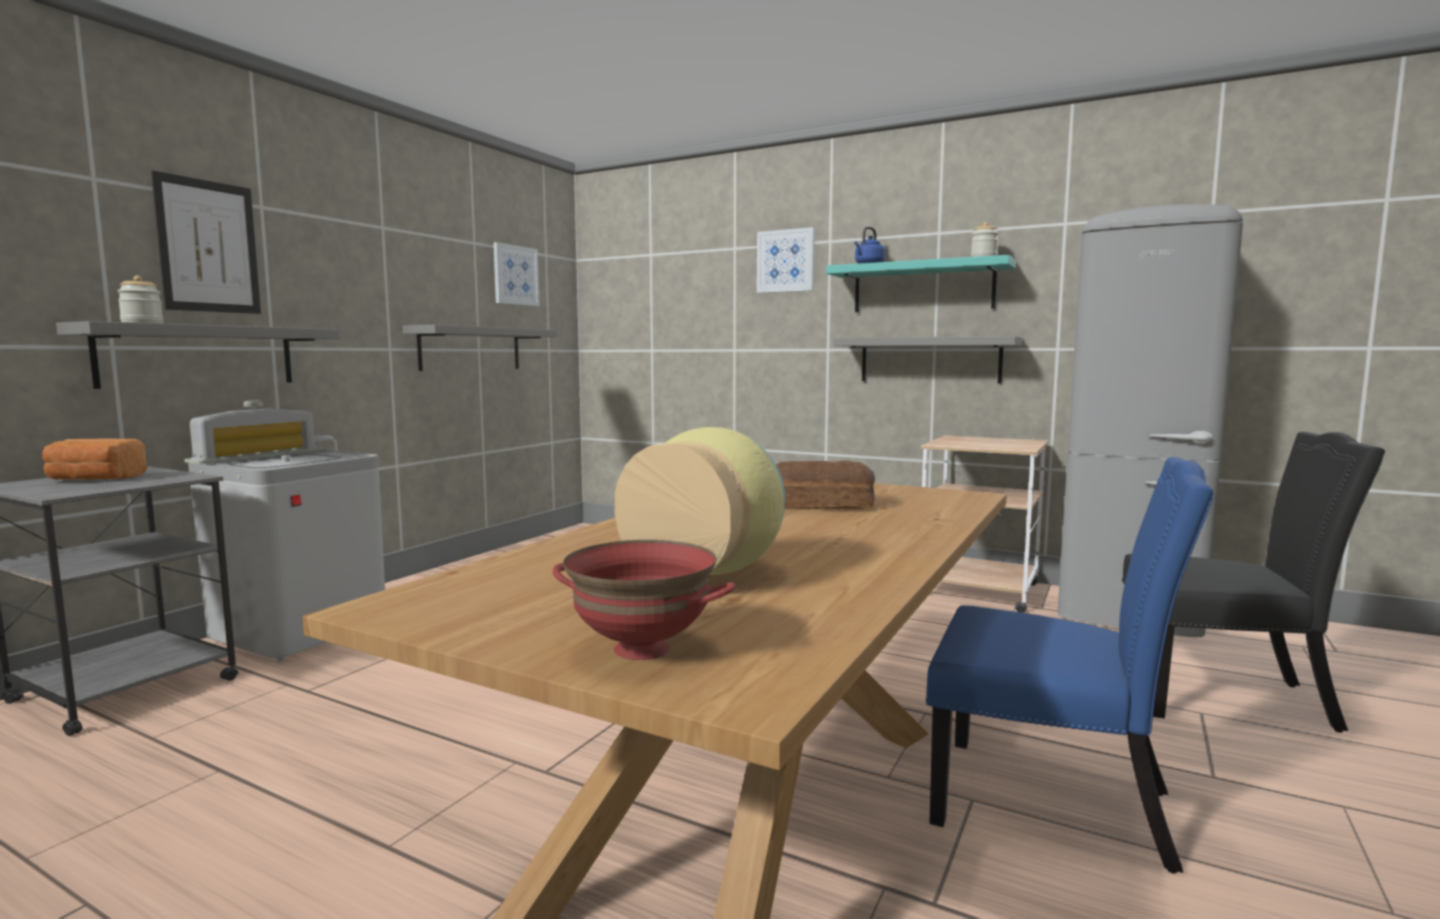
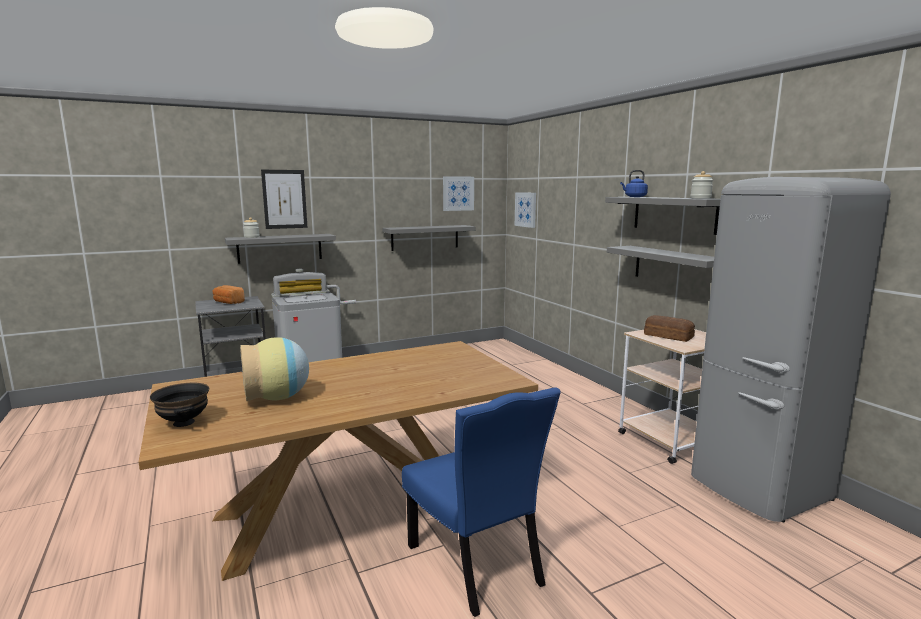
camera: 35 degrees right, 5 degrees up
(640, 649) = (183, 422): red bowl -> black bowl
(786, 261) = (600, 188): picture -> picture (526, 209)
(820, 504) = (422, 370): bread -> bread (668, 336)
(923, 288) = (674, 214): turquoise shelf -> grey shelf
(1220, 697) = (701, 560): black chair -> none

